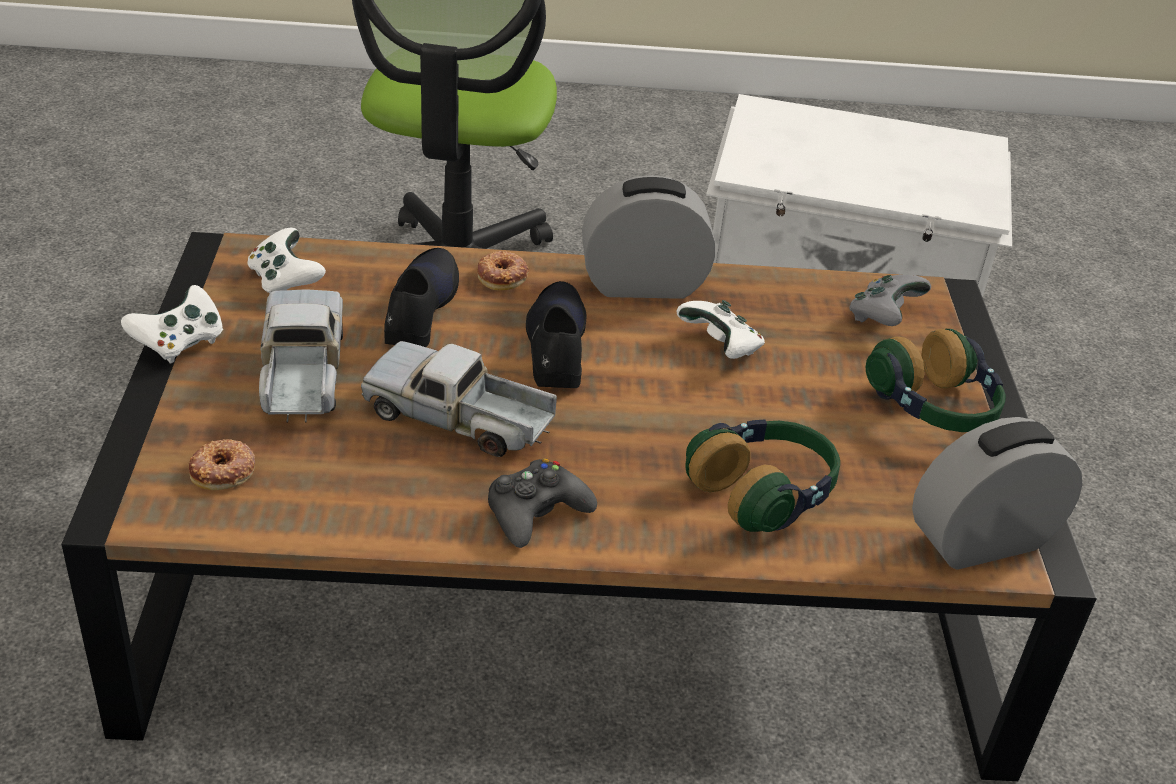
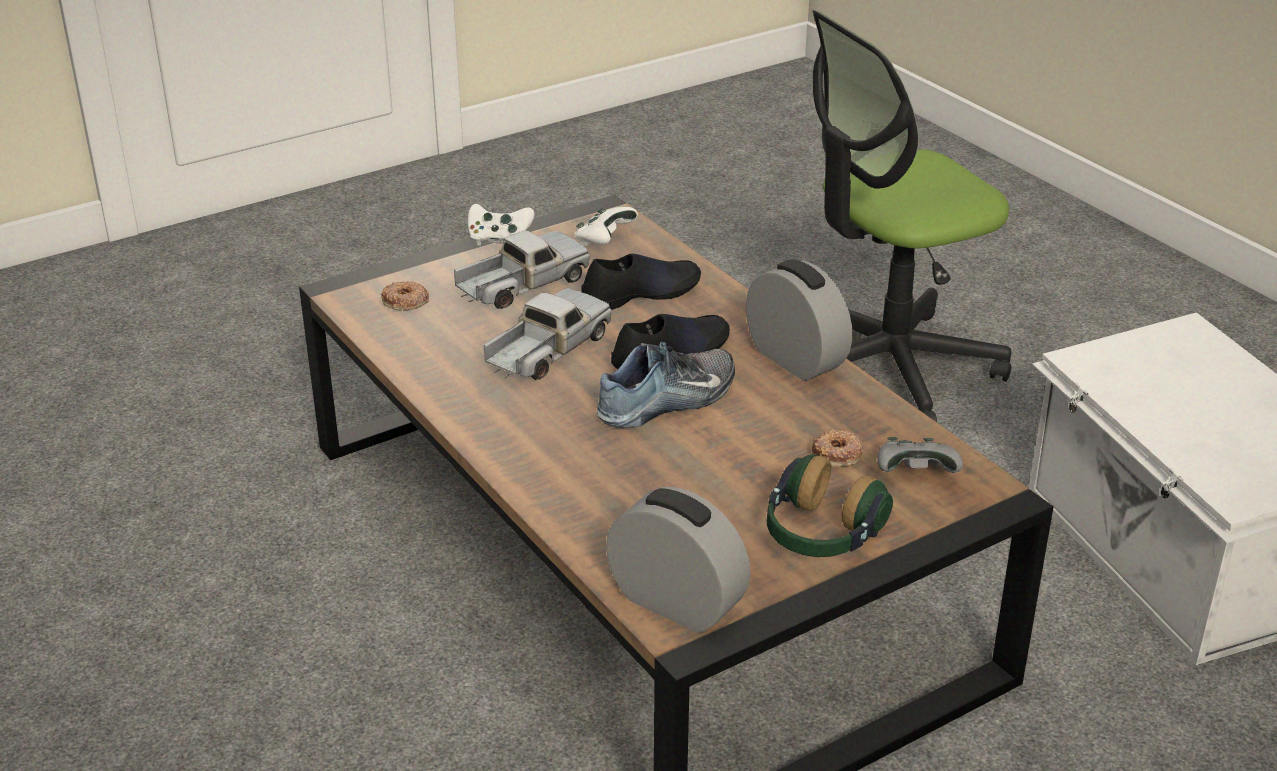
camera: 60 degrees right, 5 degrees down
(459, 418) = (547, 351): toy truck -> toy truck turned 45 degrees clockwise
(502, 276) = (722, 305): donut -> donut (837, 454)
(536, 512) = (488, 411): black game controller -> none
(640, 386) = (669, 401): none -> shoe
(721, 348) = (763, 417): white game controller -> none
(764, 493) = (613, 490): headphones -> none

